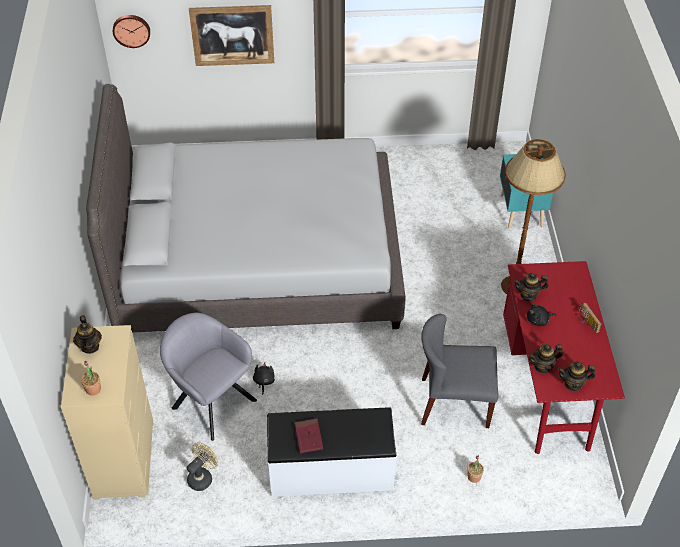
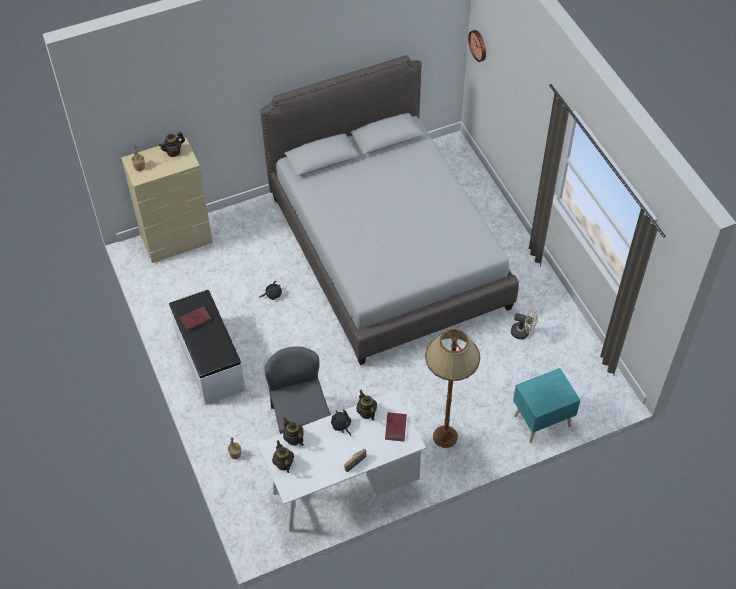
camera: 70 degrees right, 5 degrees up
(202, 477) = (177, 288): beige fan -> beige fan (523, 332)
(211, 401) = (242, 269): grey armchair -> none
(232, 35) = (518, 107): picture -> none
(548, 387) = (343, 487): red desk -> white desk
(555, 277) = (395, 427): none -> red book

